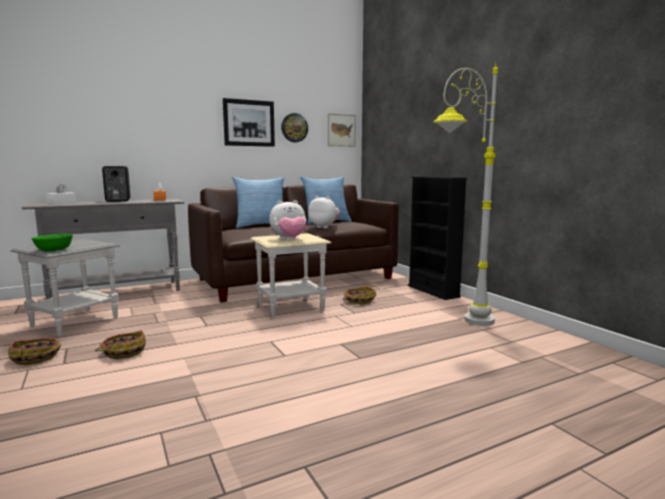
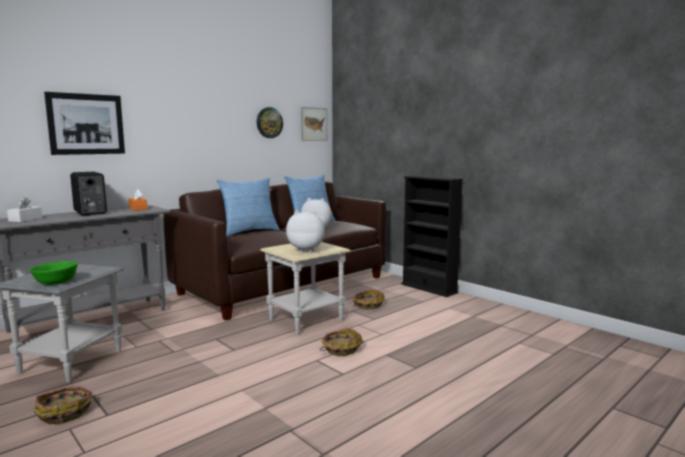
camera: 15 degrees left, 0 degrees up
(124, 352) = (167, 392): basket -> basket (340, 349)
(249, 123) = (224, 118): picture -> picture (86, 124)
(289, 239) = (307, 250): plush toy -> plush toy turned 135 degrees counterclockwise
(459, 324) = (477, 322): grey floor lamp -> none

